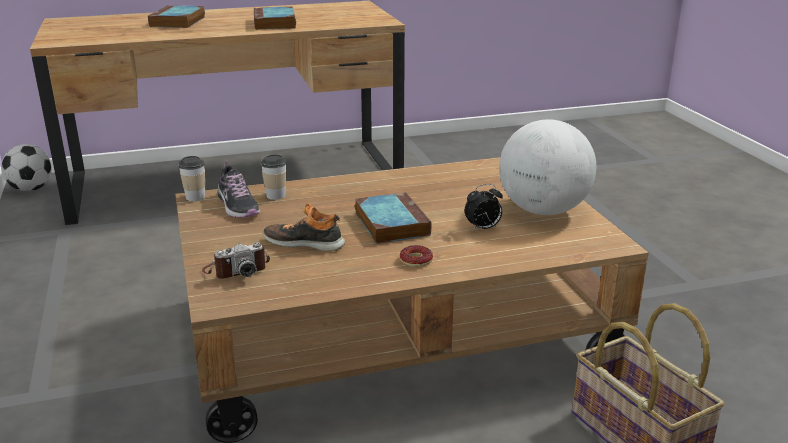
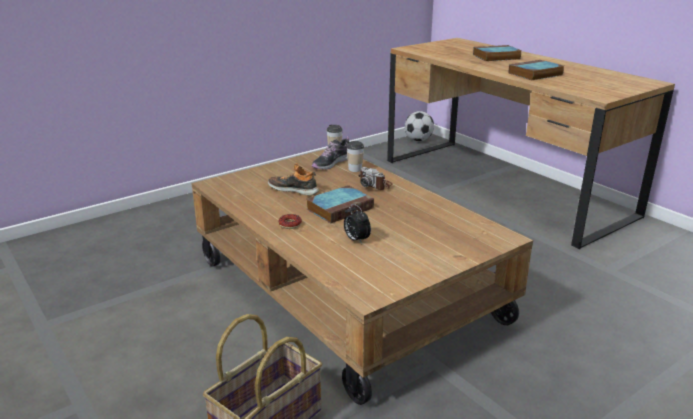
camera: 70 degrees right, 0 degrees up
(236, 269) = (250, 180): camera -> camera (375, 184)
(304, 243) = (294, 189): shoe -> shoe turned 60 degrees counterclockwise
(542, 210) = (410, 259): globe -> none

